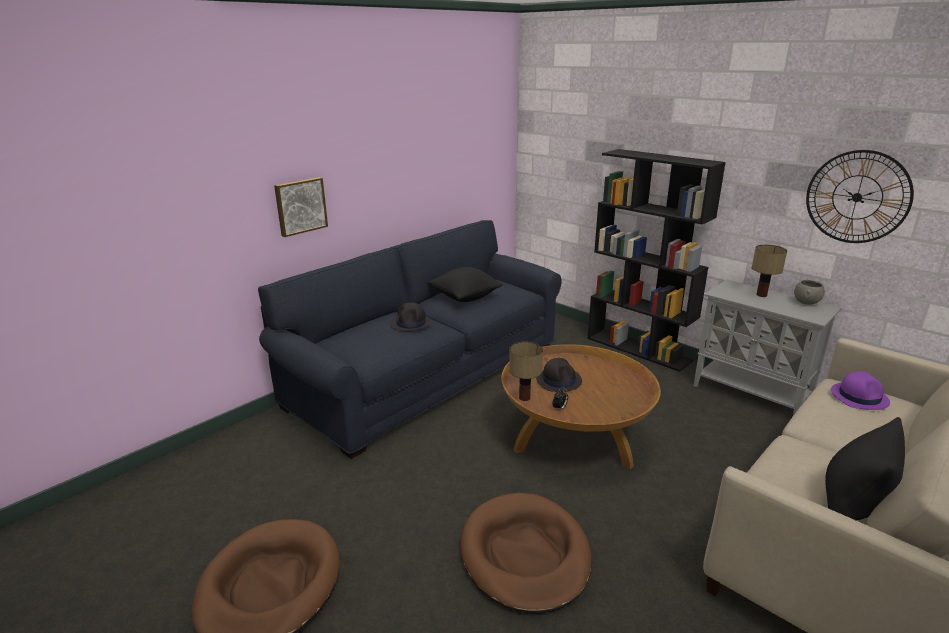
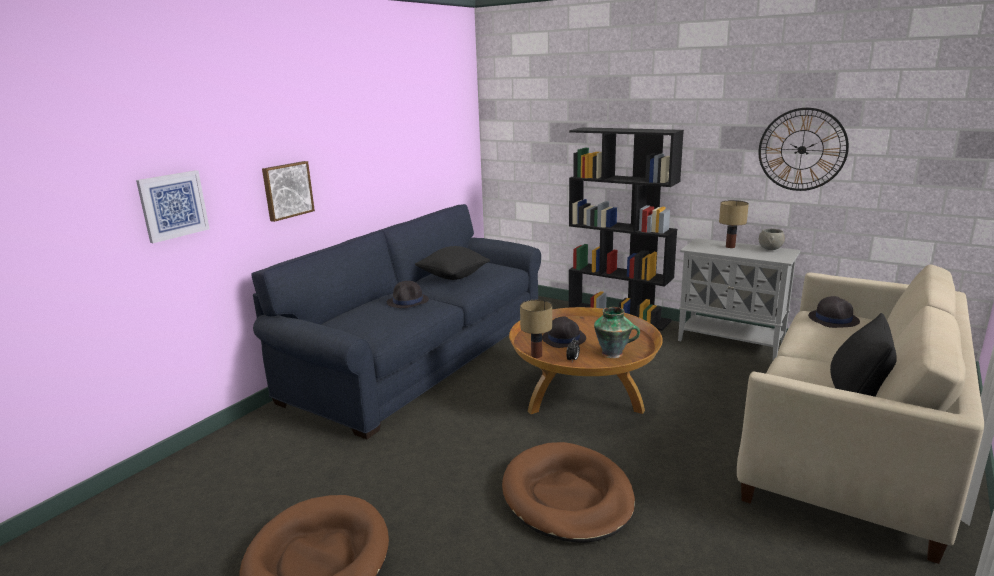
camera: 10 degrees left, 5 degrees down
(181, 222) = (173, 205): none -> picture
(604, 406) = (613, 354): none -> vase
(859, 396) = (833, 319): purple hat -> black hat

